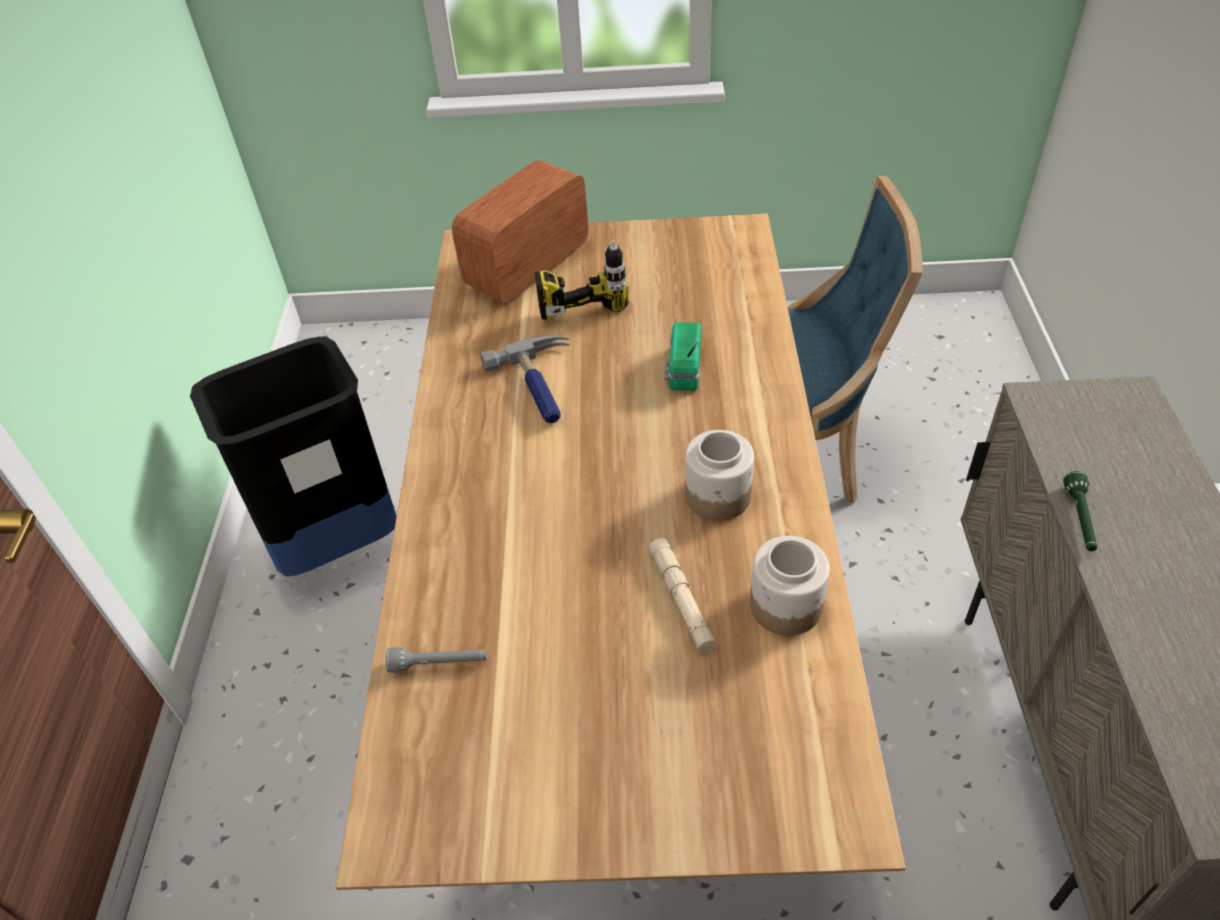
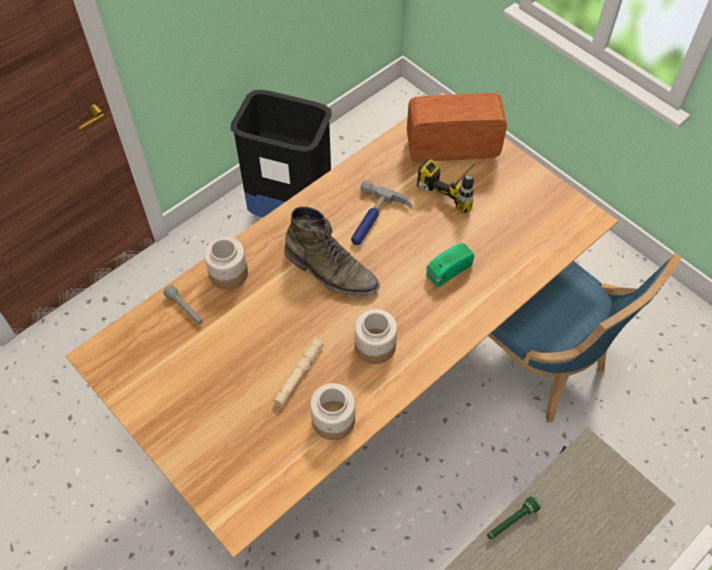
camera: 45 degrees right, 10 degrees up
(441, 577) = (228, 273): none -> jar
(563, 469) = (331, 271): none -> green boot

